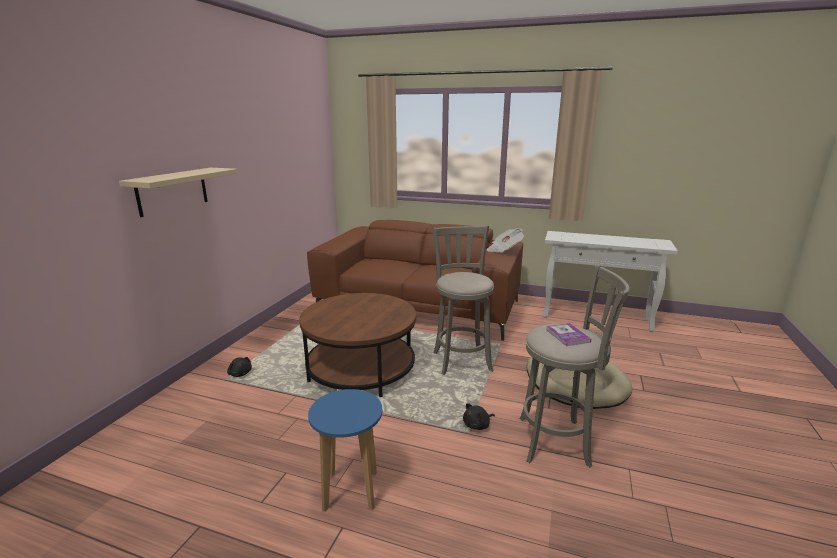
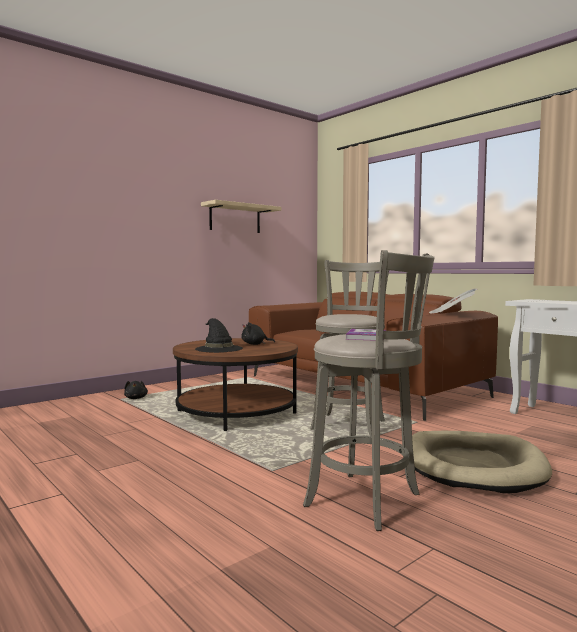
camera: 30 degrees right, 15 degrees down
(172, 191) = (116, 225): beige shelf -> beige shelf (235, 218)
(350, 491) = (104, 476): blue stool -> none
(351, 323) = (218, 348): none -> black hat
(477, 425) = (291, 468): black plush toy -> black plush toy (255, 344)

